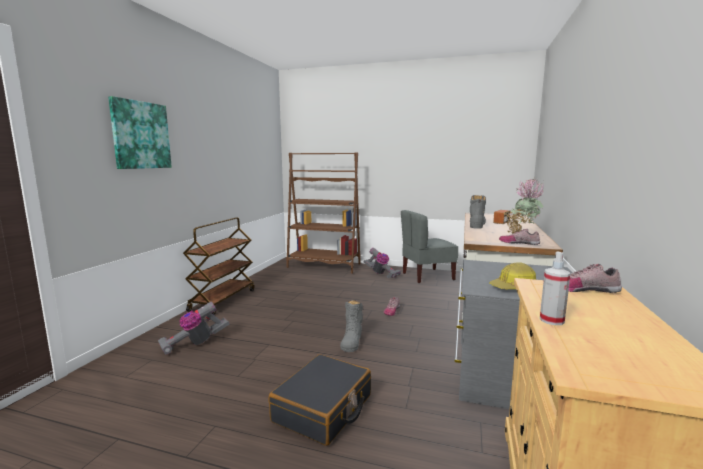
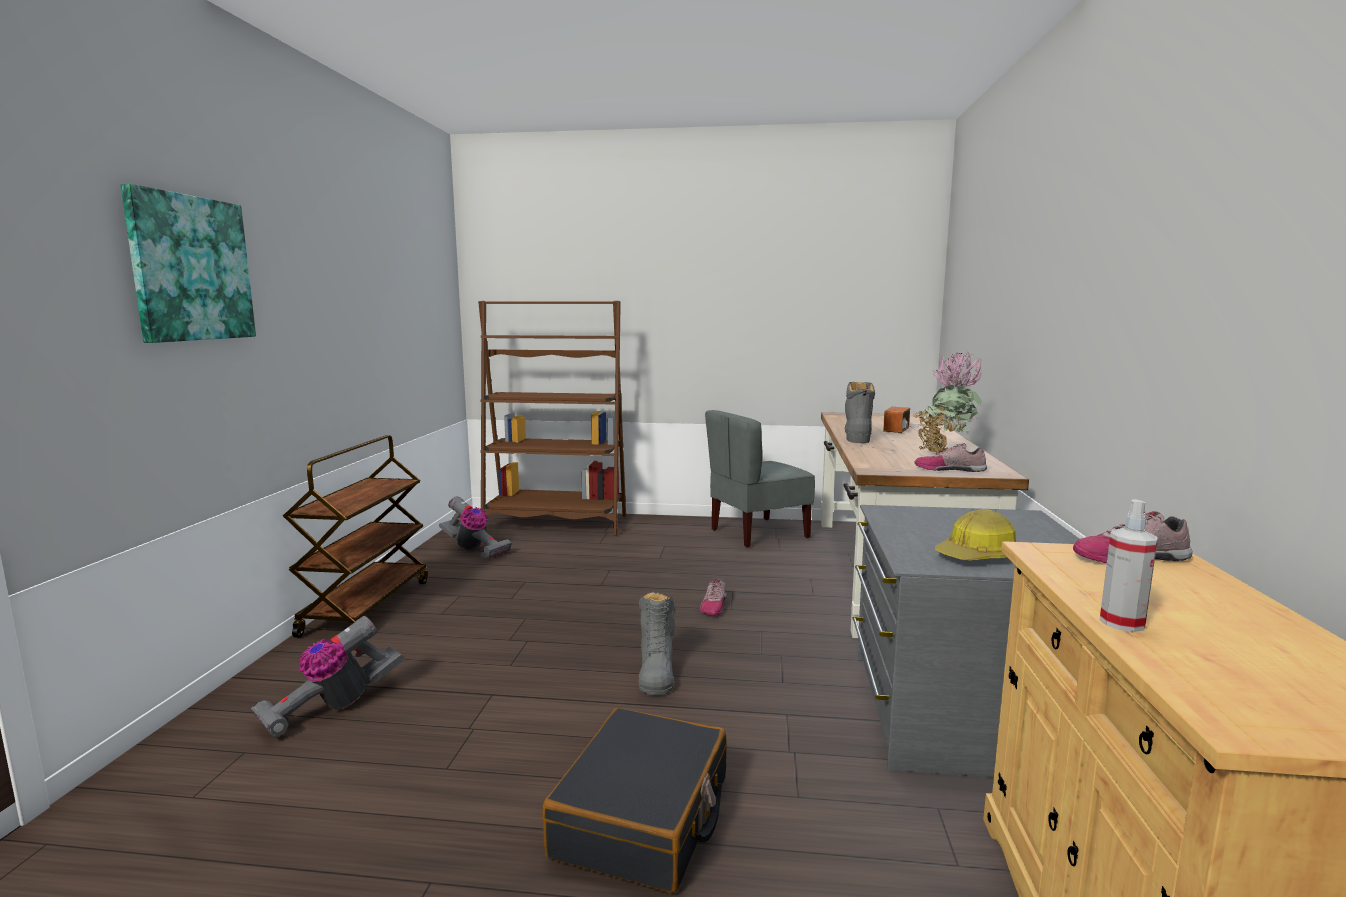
camera: 10 degrees left, 0 degrees up
(381, 274) = (671, 533): vacuum cleaner -> vacuum cleaner (474, 550)

